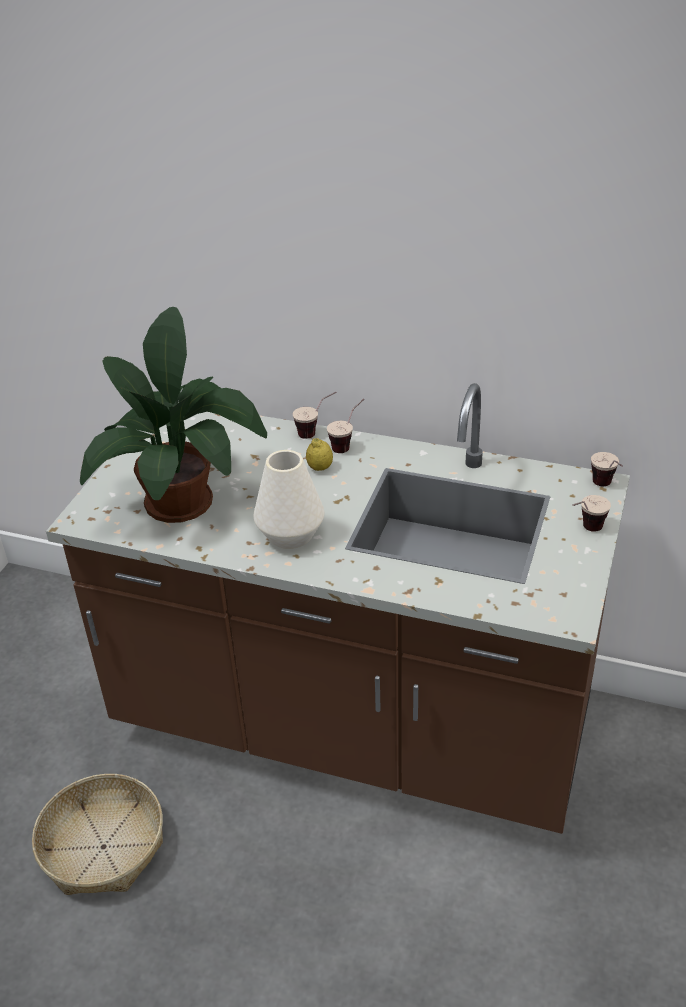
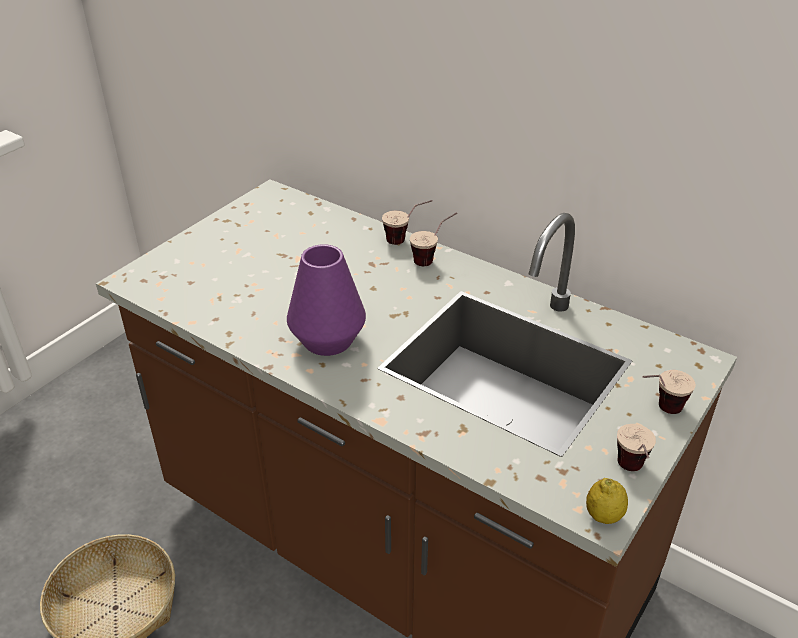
camera: 15 degrees right, 0 degrees up
(184, 498) = (242, 279): potted plant -> none
(290, 534) = (327, 340): white vase -> purple vase
(320, 468) = (392, 277): lemon -> lemon (603, 516)
(606, 488) = (702, 365): cup -> cup (631, 474)

